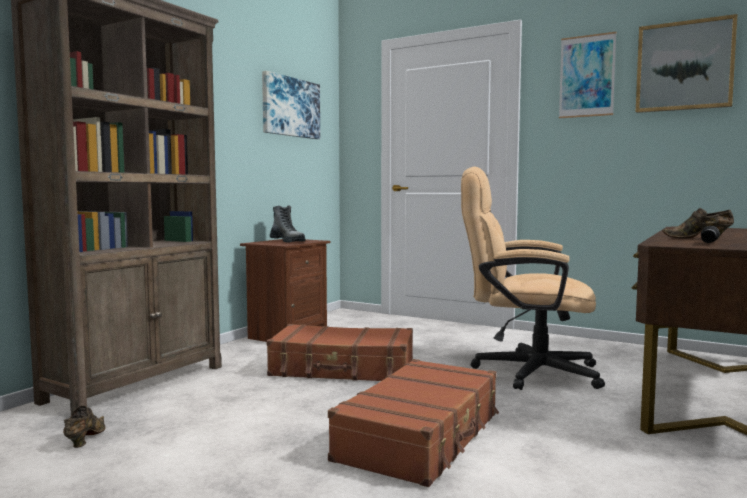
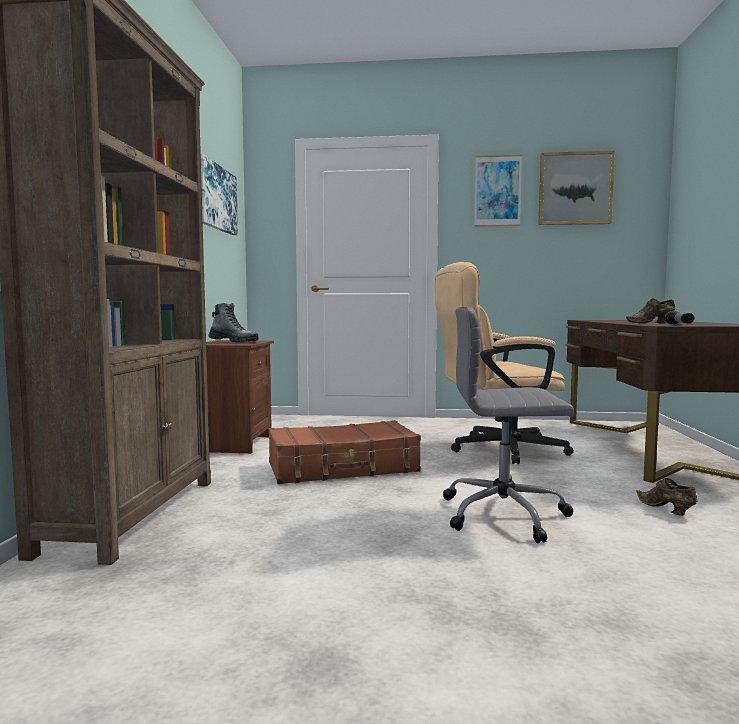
camera: 25 degrees left, 0 degrees up
(85, 439) = (162, 587): brown shoe -> brown shoe (666, 509)
(421, 436) = (505, 514): brown suitcase -> grey office chair

